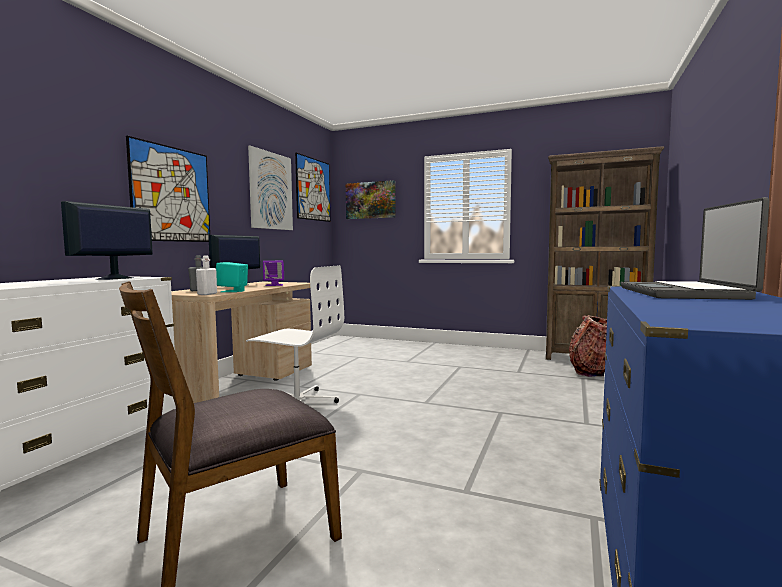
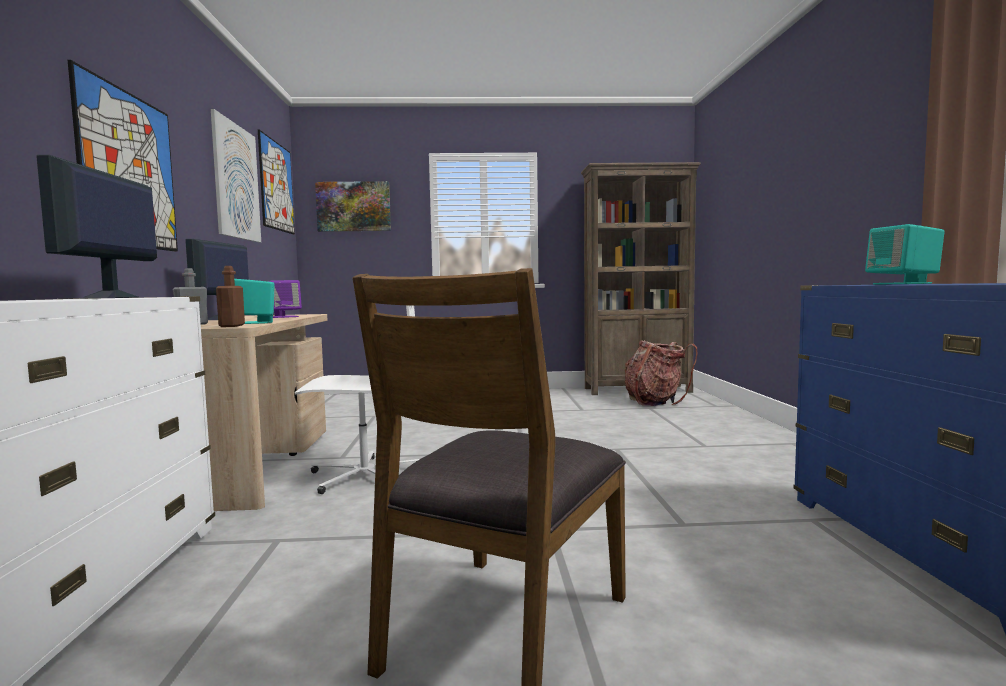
camera: 25 degrees left, 0 degrees up
(207, 294) = (232, 326): white bottle -> brown bottle
(684, 293) = (903, 284): laptop -> turquoise speaker

